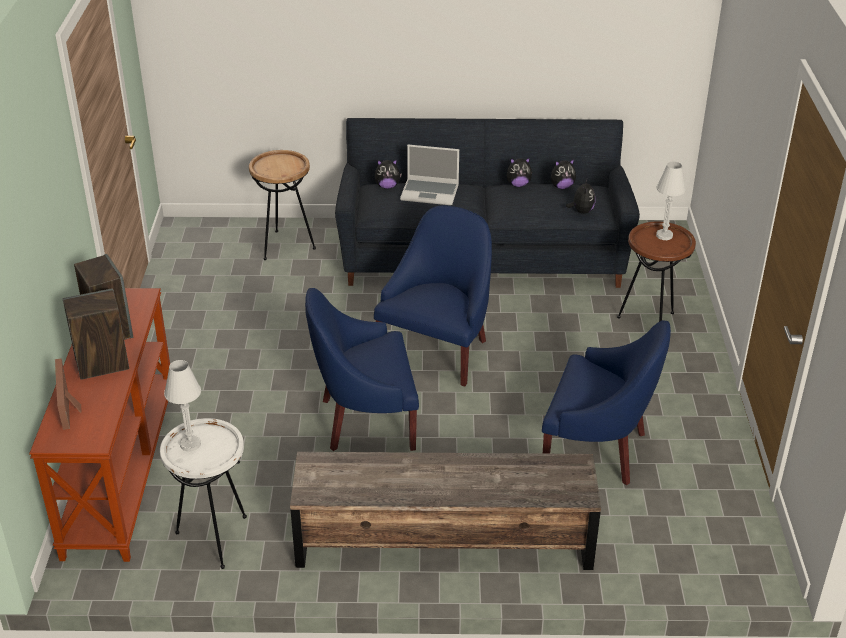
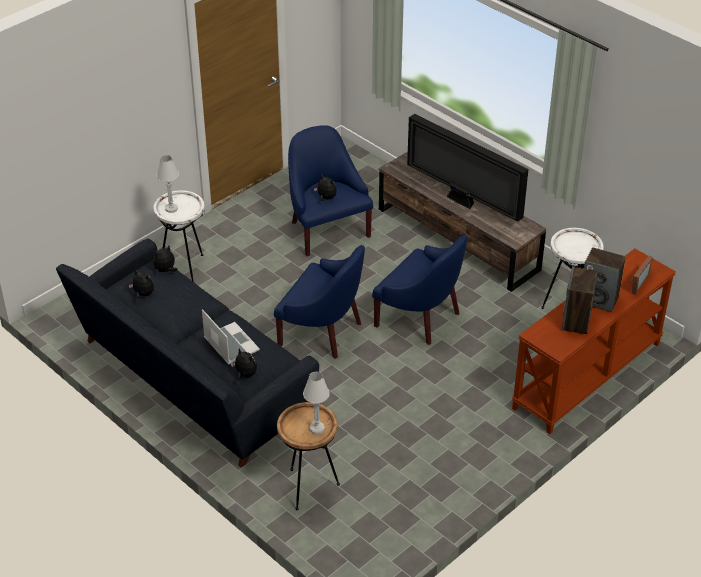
camera: 135 degrees left, 5 degrees up
(190, 444) = (581, 250): white table lamp -> white table lamp (317, 428)
(434, 473) = (462, 202): none -> television
(438, 350) = (323, 332): blue armchair -> blue armchair turned 135 degrees counterclockwise
(518, 185) = (162, 317): plush toy -> plush toy (326, 198)
(650, 325) = (185, 268): brown side table -> white side table

